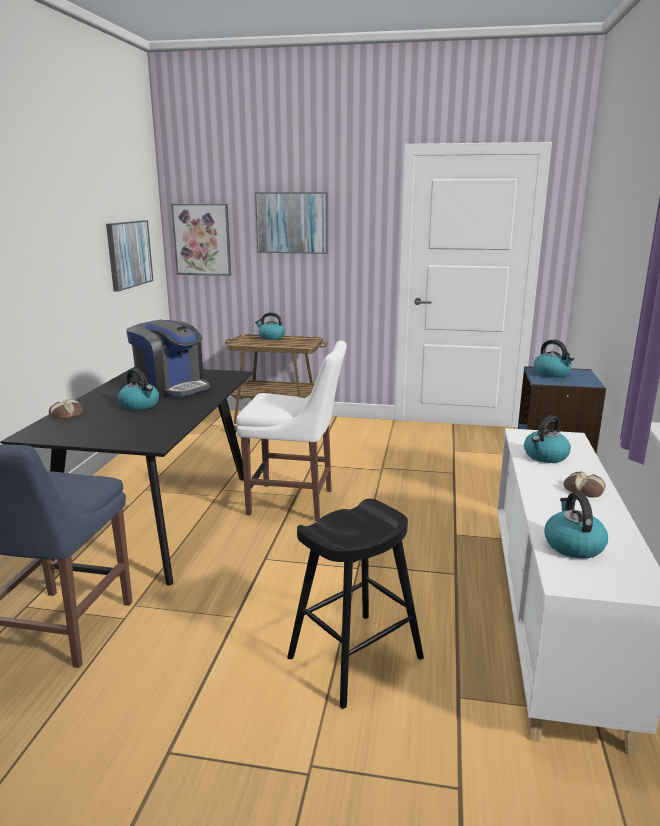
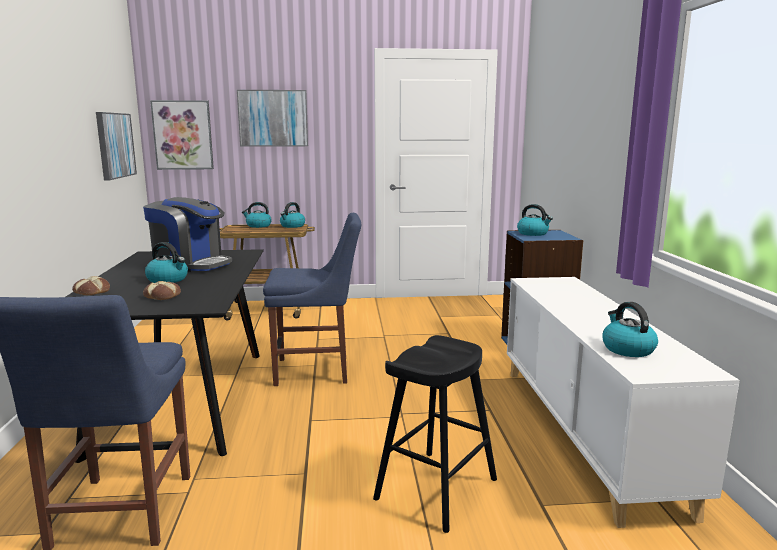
camera: 15 degrees left, 5 degrees down
(295, 502) = (317, 371): white chair -> blue chair
(545, 456) = (558, 294): kettle -> kettle (292, 226)
(584, 489) = (605, 312): bread -> bread (163, 296)

